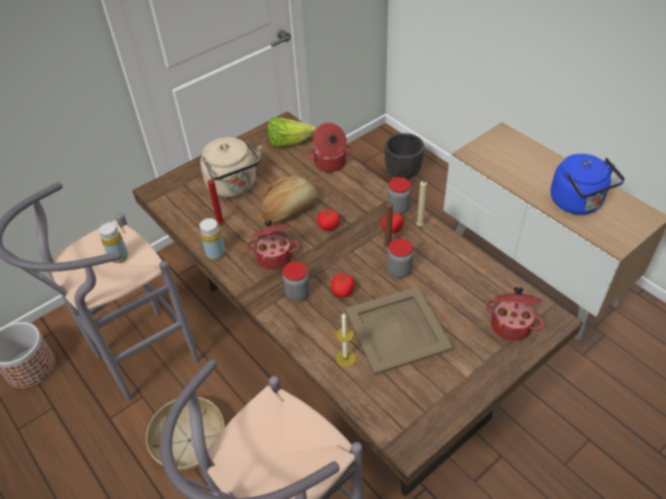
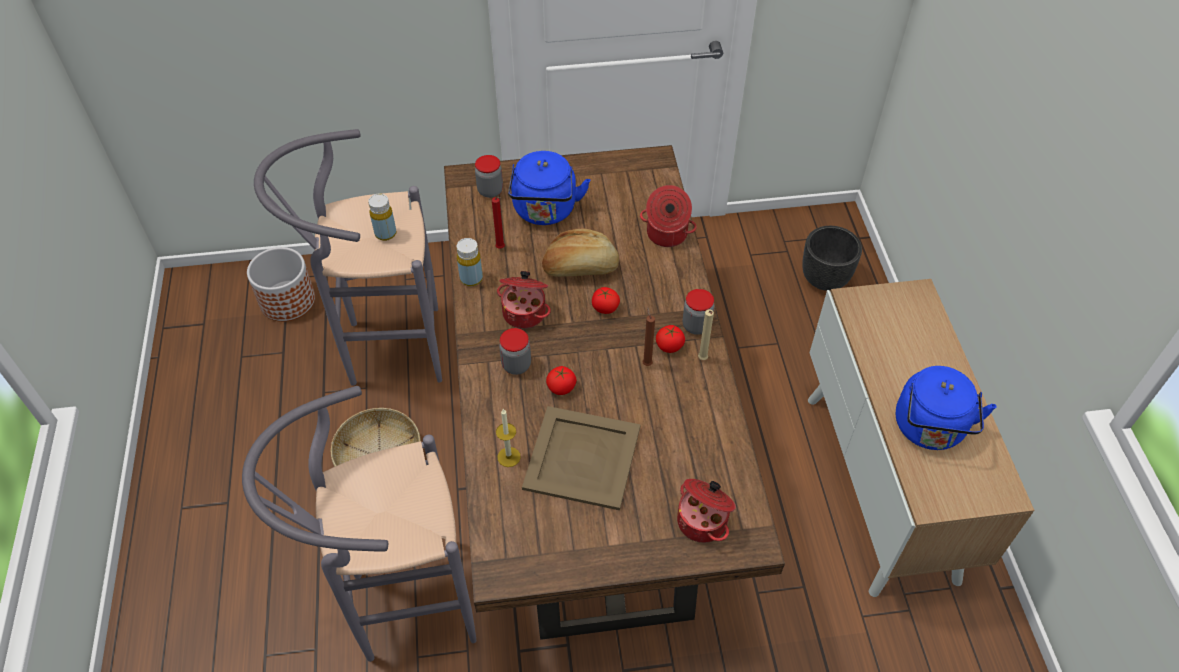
camera: 30 degrees right, 5 degrees up
(234, 186) = (545, 211): beige kettle -> blue kettle
(289, 142) = (642, 186): lettuce -> none
(399, 270) = (637, 397): jar -> jar (490, 190)

